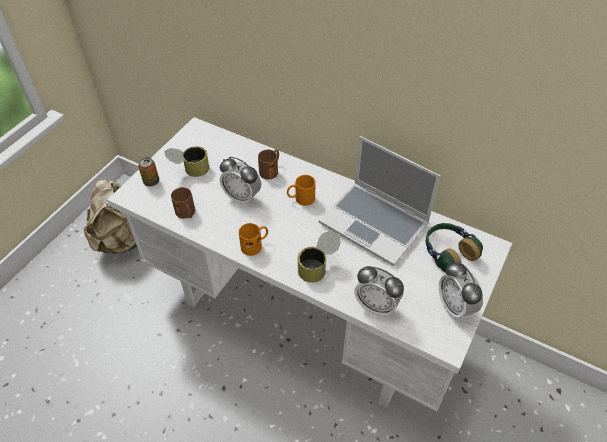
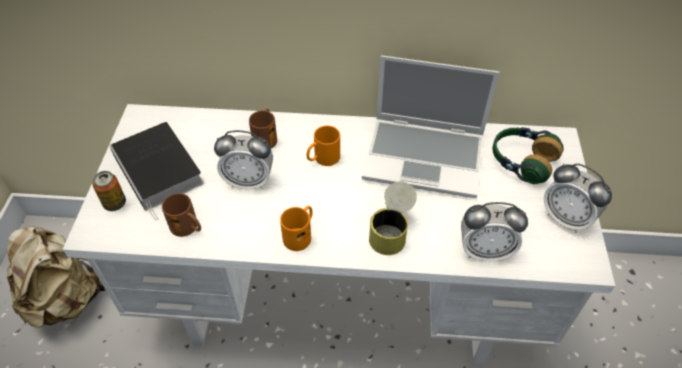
camera: 25 degrees left, 0 degrees up
(189, 170) = (160, 171): can -> book

